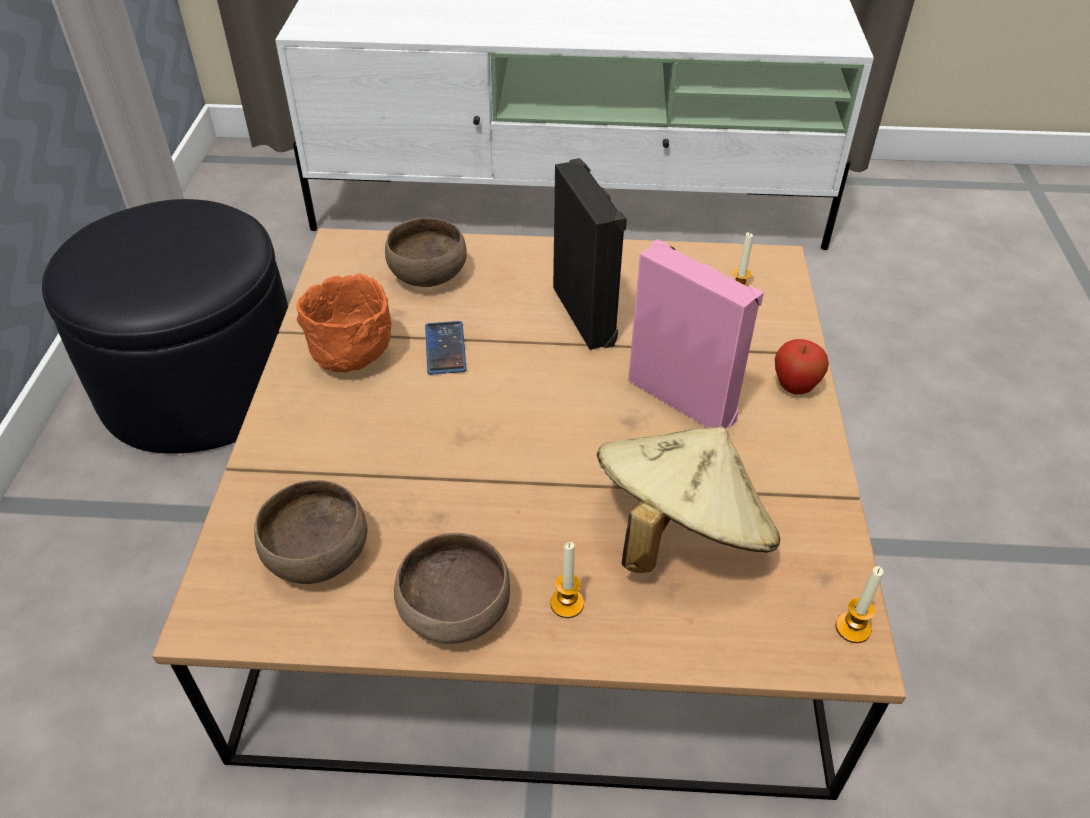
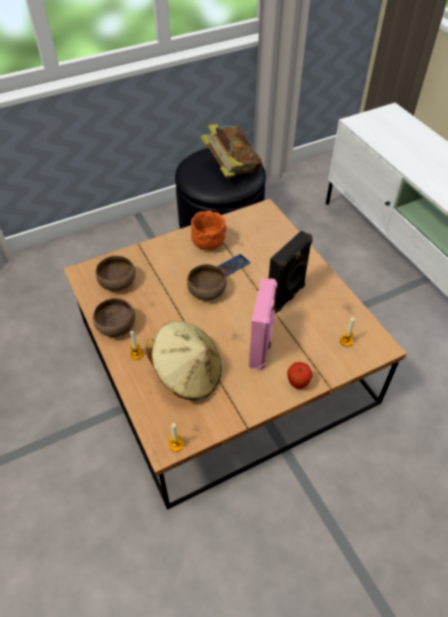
camera: 60 degrees right, 5 degrees up
(177, 236) = (231, 168): none -> book
(427, 274) = (269, 240): brown bowl -> brown bowl (207, 291)

